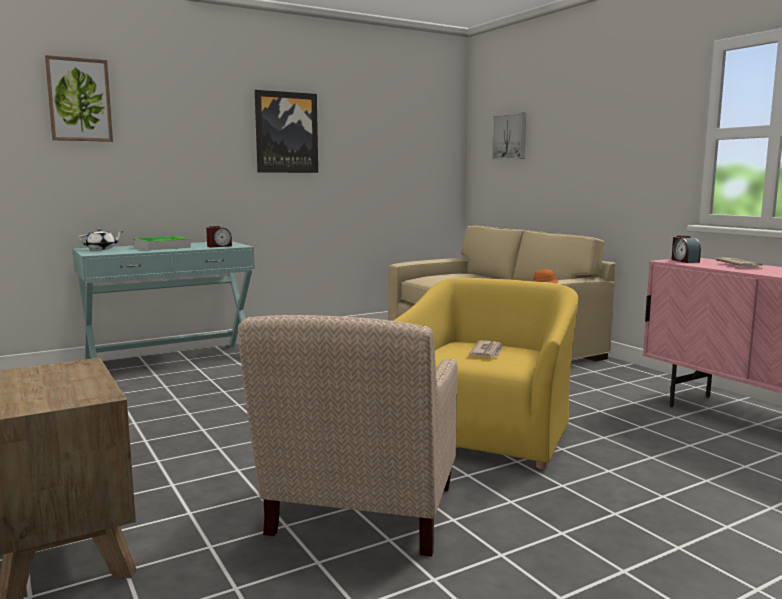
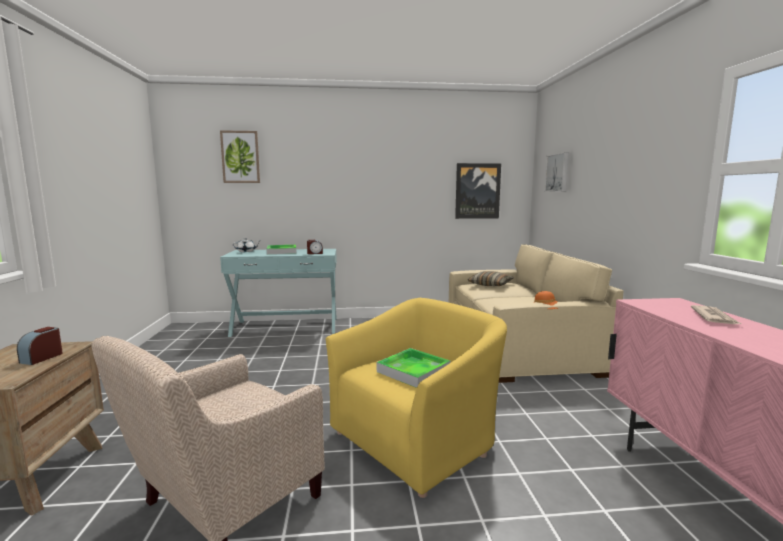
camera: 25 degrees right, 0 degrees up
(286, 132) = (379, 173): picture -> picture (477, 191)
(447, 276) = (490, 285): none -> pillow
(488, 352) = (413, 371): newspaper -> tray
(684, 261) = (656, 304): alarm clock -> alarm clock (42, 358)

